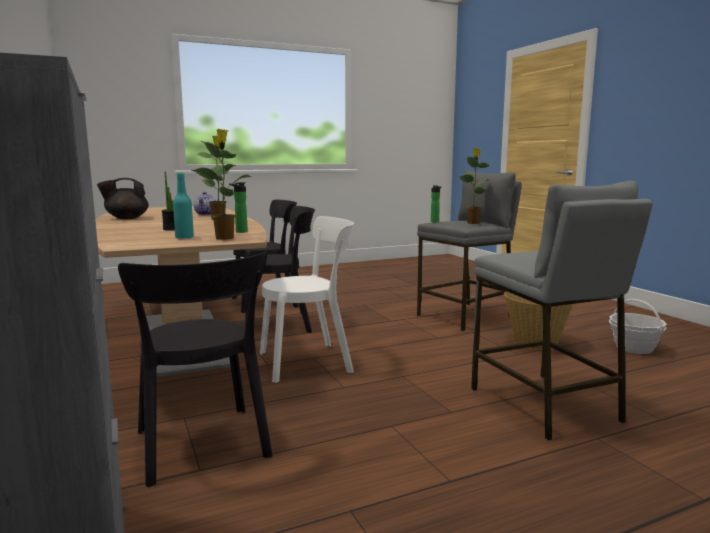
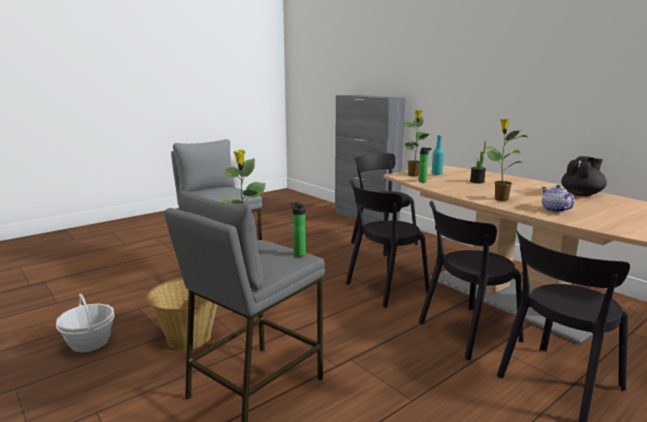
camera: 165 degrees right, 5 degrees up
(310, 362) = (383, 288): white chair -> black chair

